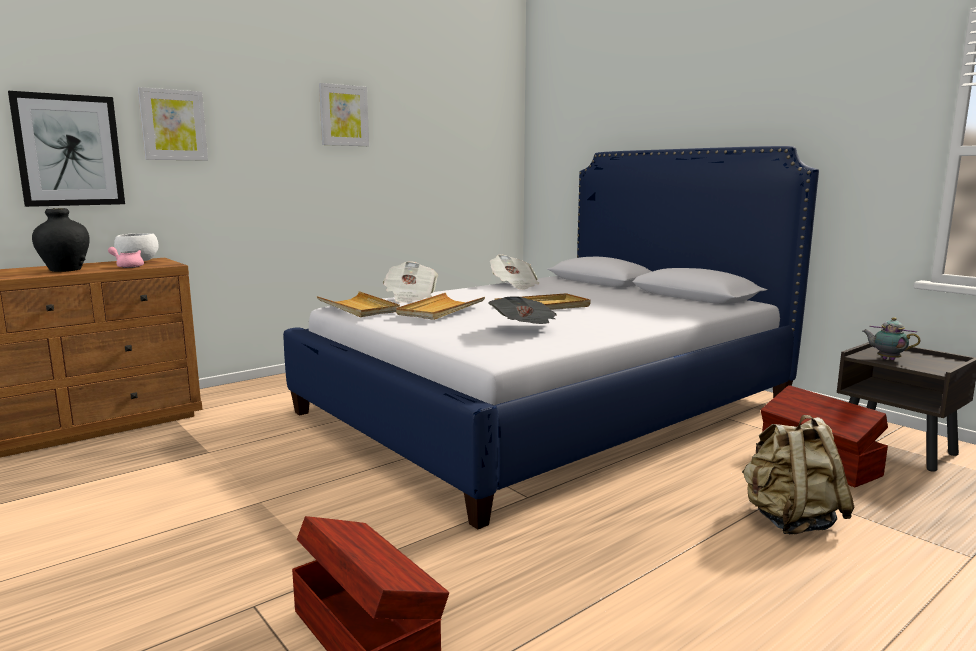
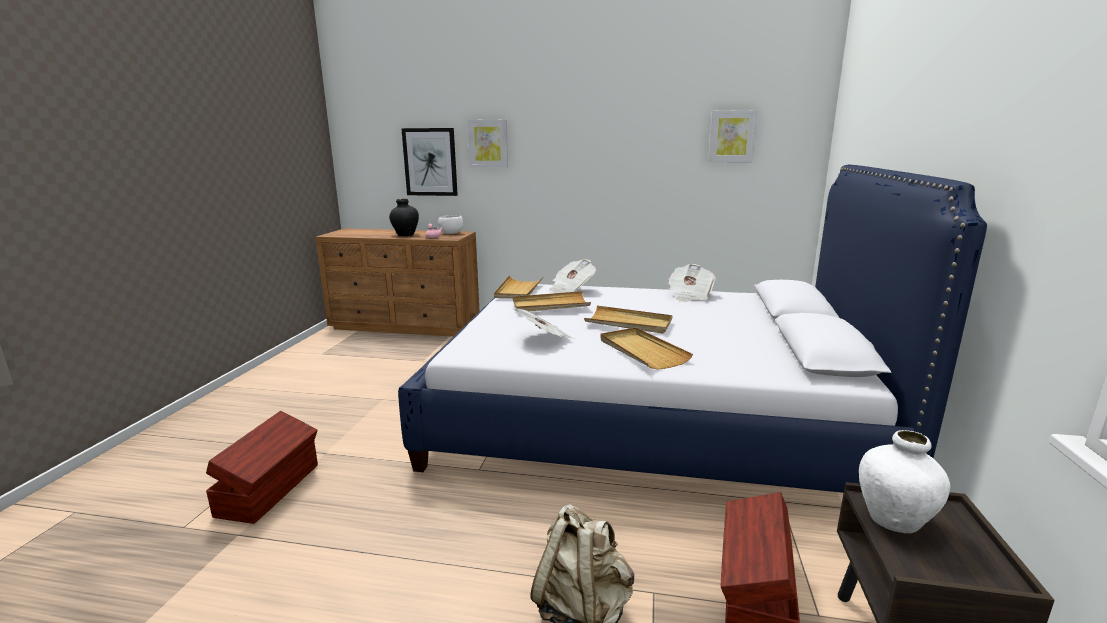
camera: 50 degrees right, 5 degrees up
(343, 115) = (616, 129): picture -> picture (732, 136)
(614, 318) = (642, 351): none -> beige tray
(886, 359) = (893, 521): teapot -> white vase

